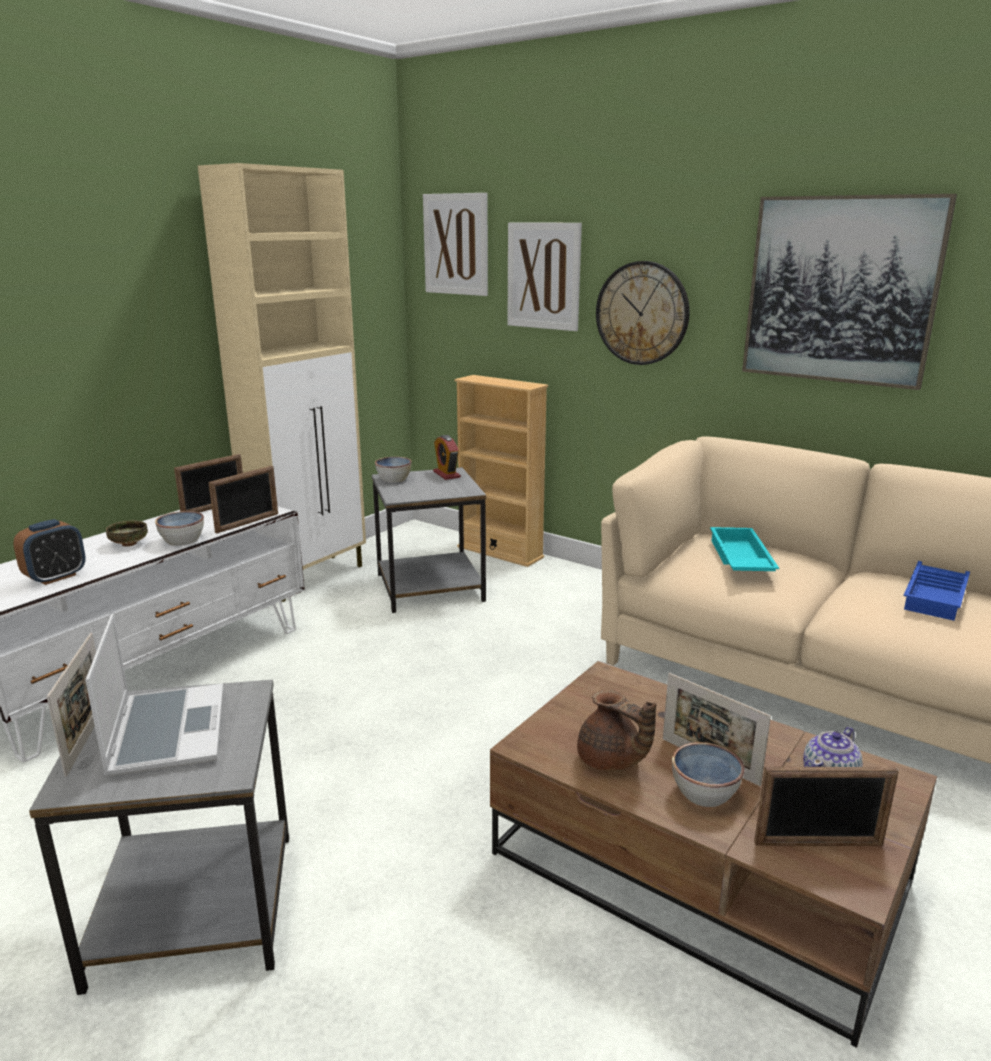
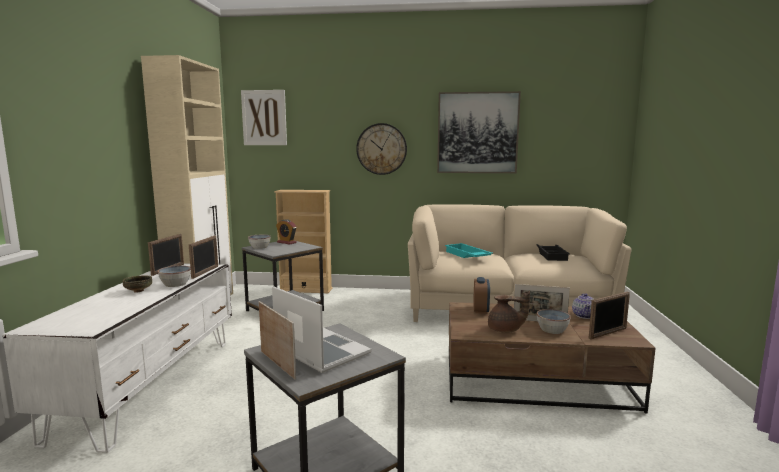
camera: 30 degrees left, 10 degrees down
(56, 577) = (113, 311): alarm clock -> alarm clock (481, 310)
(543, 276) = (322, 133): picture -> none
(938, 594) = (551, 254): blue tray -> black tray

